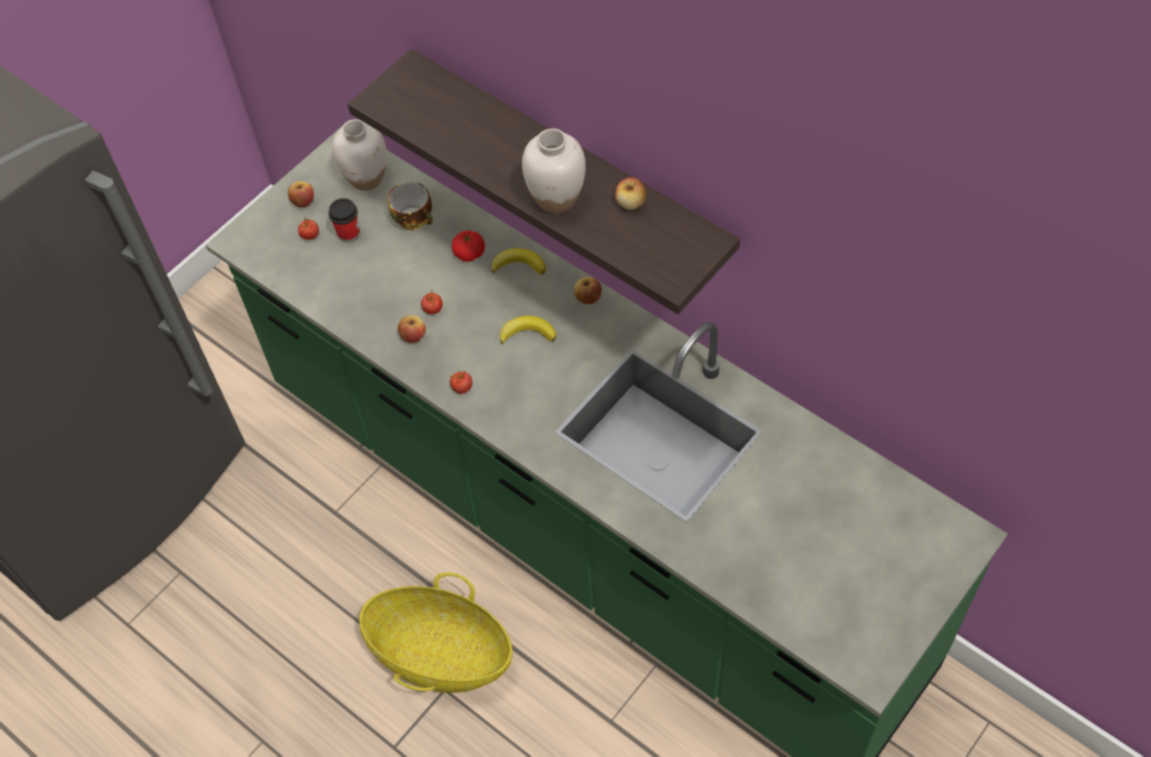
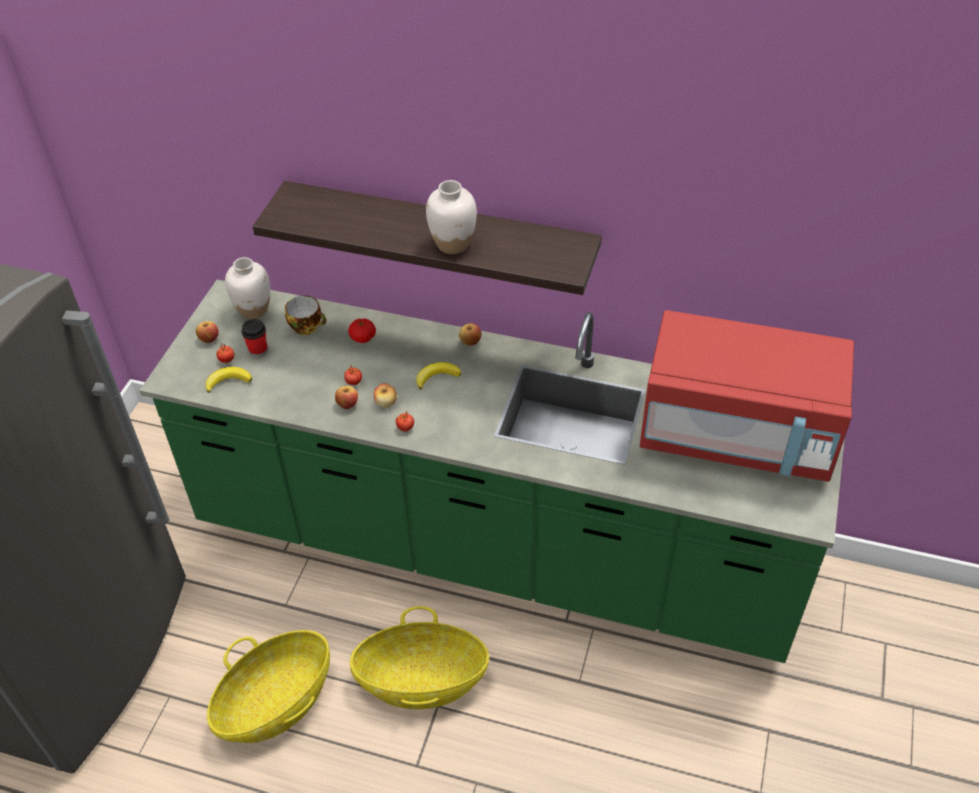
camera: 25 degrees left, 10 degrees down
(281, 620) = (276, 702): none -> basket
(519, 265) = (406, 335): banana -> banana (228, 381)
(631, 203) = (510, 233): apple -> apple (386, 403)
(841, 530) = (737, 434): none -> red microwave

